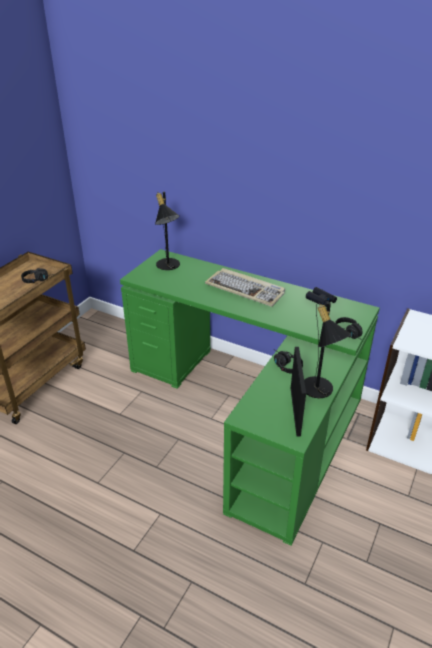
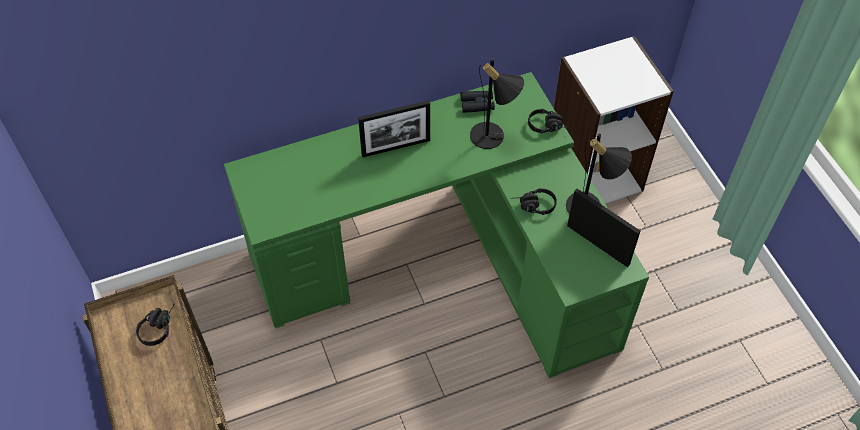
camera: 50 degrees left, 20 degrees up
(168, 266) = (275, 182): black table lamp -> black table lamp (493, 138)
(246, 289) = (396, 147): keyboard -> picture frame

